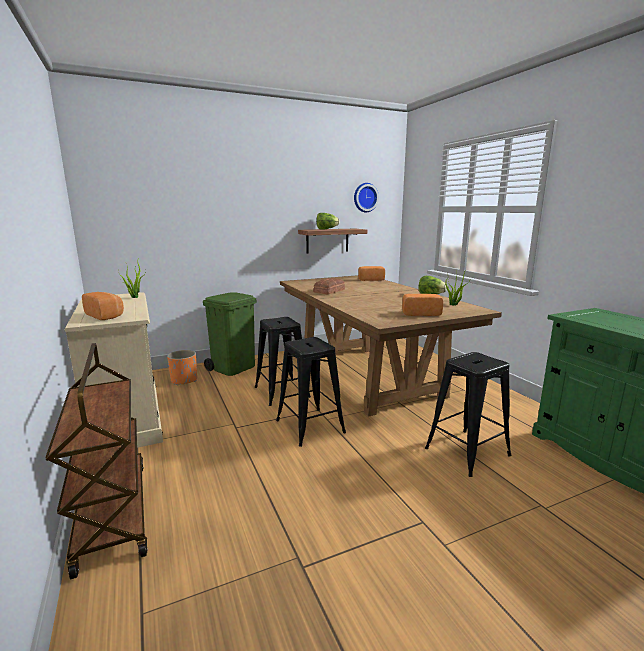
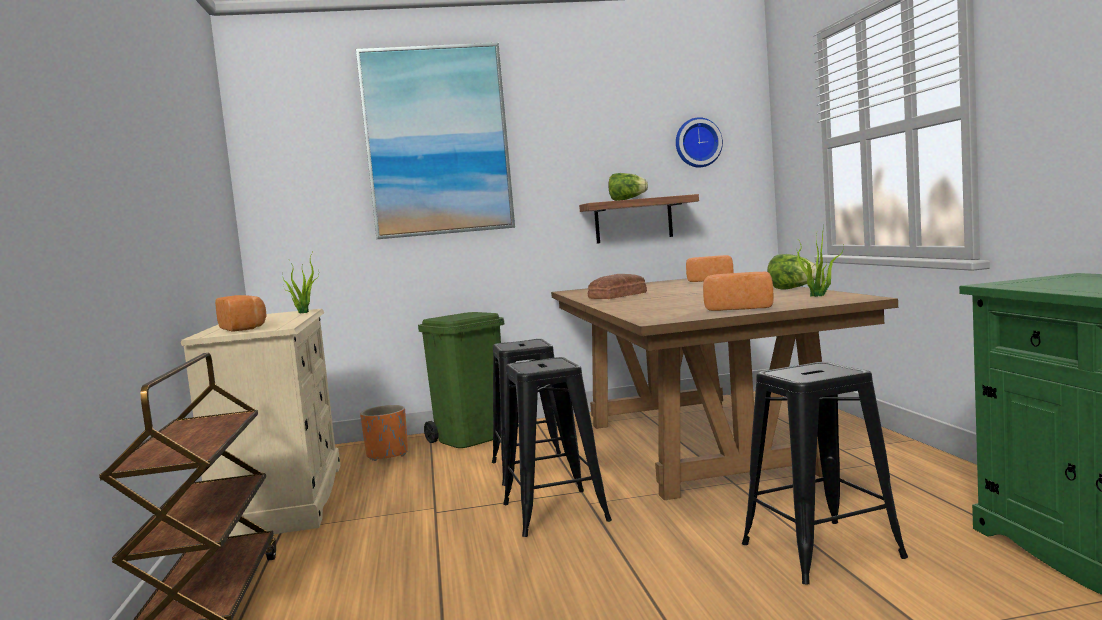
camera: 15 degrees right, 10 degrees down
(214, 182) = (437, 141): none -> picture

